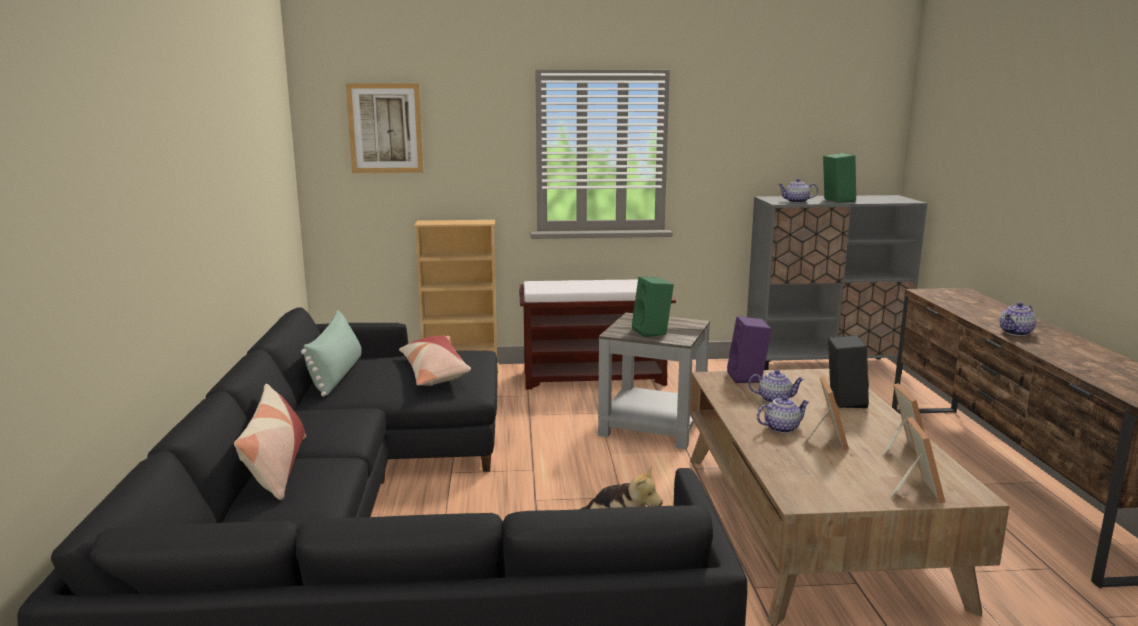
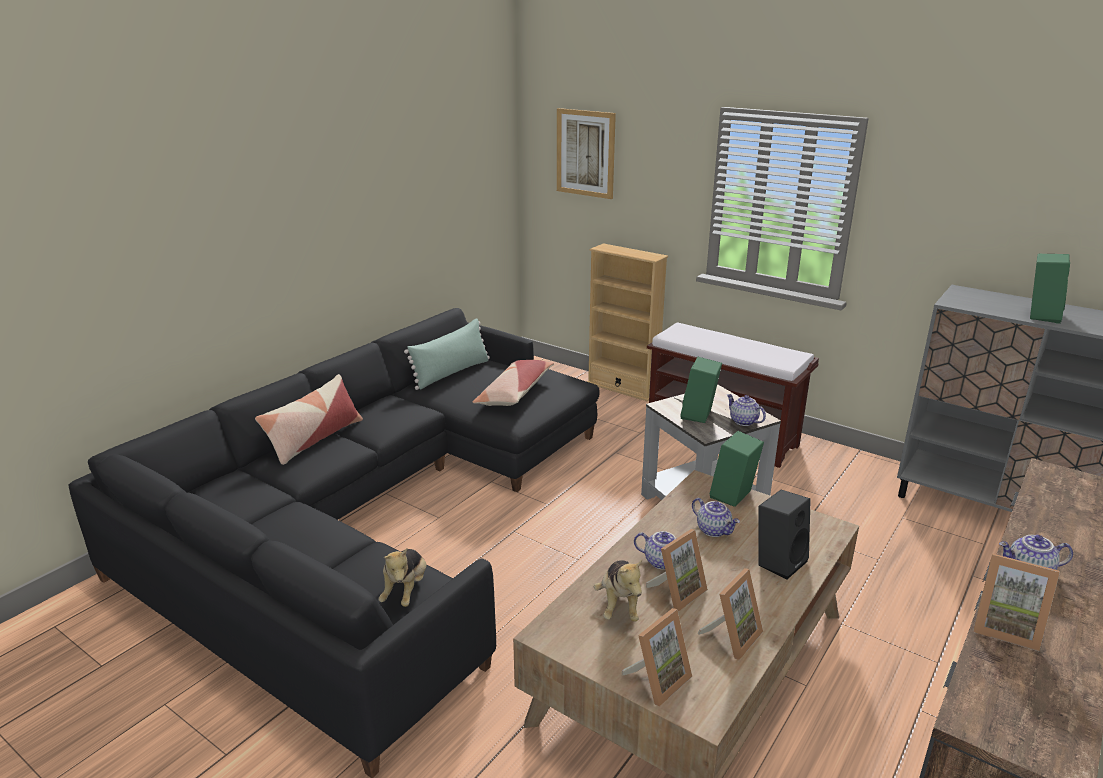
camera: 40 degrees right, 10 degrees up
(748, 378) = (733, 497): purple speaker -> green speaker
(796, 202) = (977, 306): teapot -> teapot (743, 421)
(807, 462) = (619, 605): none -> plush toy
(1062, 357) = (1005, 627): none -> picture frame

